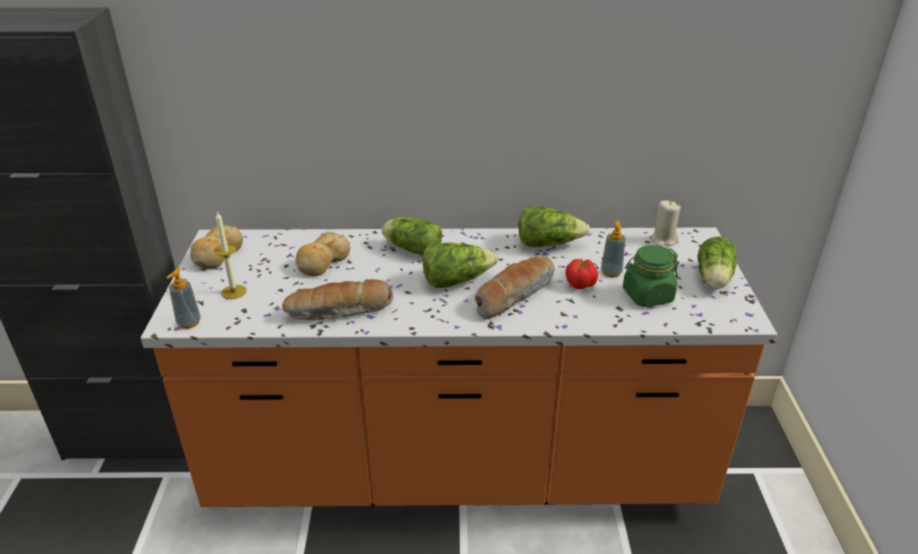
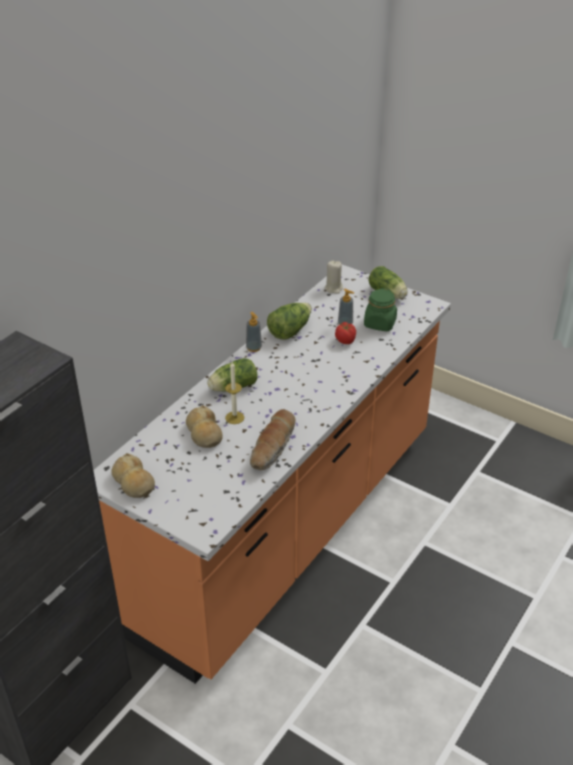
camera: 55 degrees left, 5 degrees up
(189, 323) = (214, 523): soap dispenser -> soap dispenser (254, 348)
(234, 292) = (196, 489): candle -> candle (234, 417)
(456, 280) = (290, 384): lettuce -> none
(514, 294) = (329, 369): bread -> none

